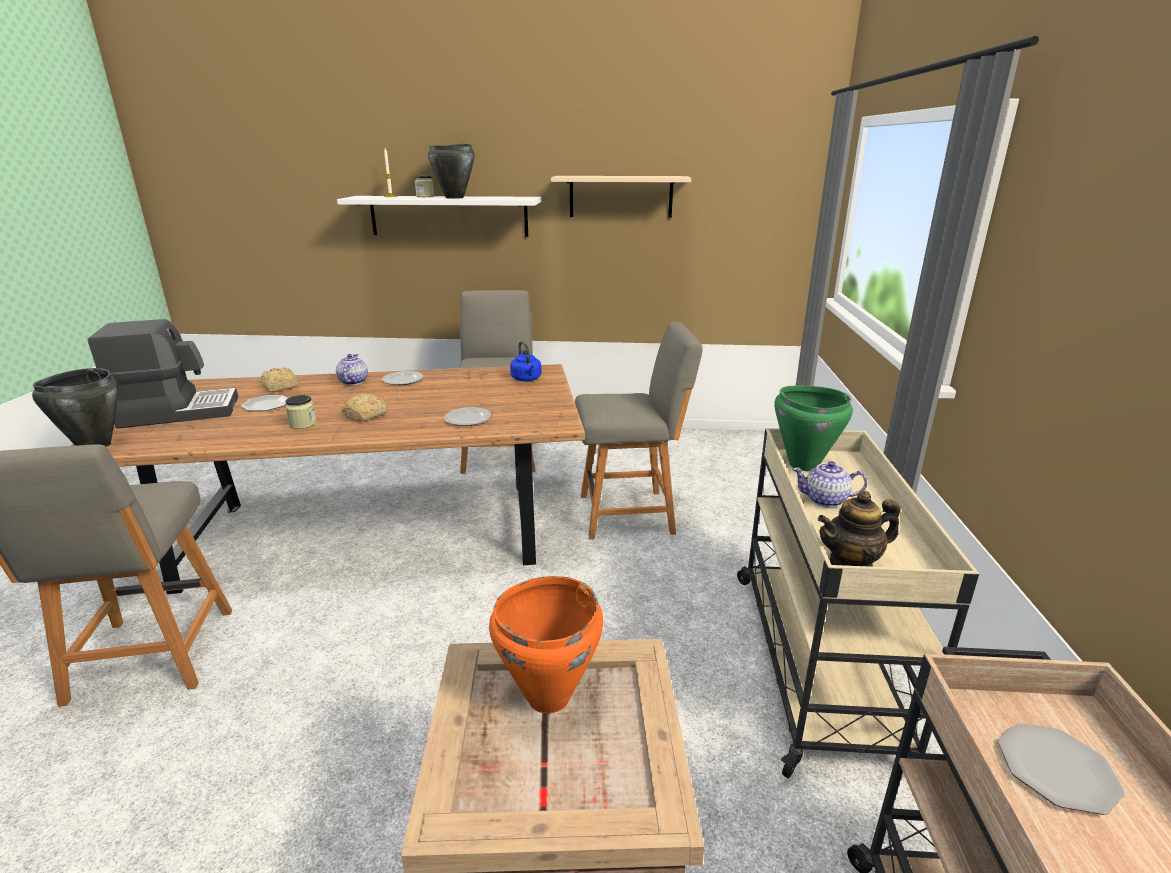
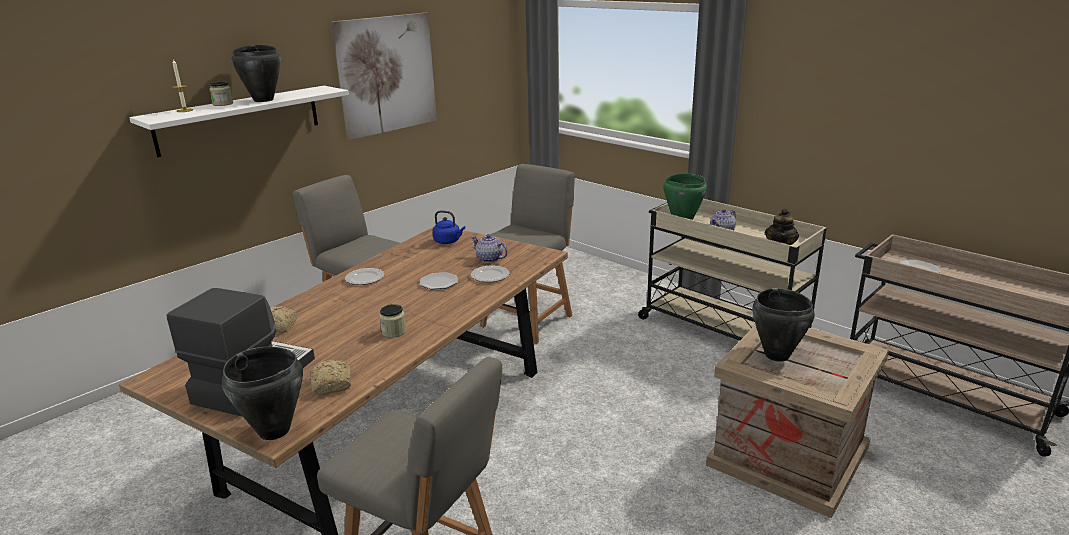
camera: 50 degrees left, 0 degrees up
(266, 405) = (316, 339): plate -> plate (439, 282)
(353, 382) = (328, 296): teapot -> teapot (489, 259)
(364, 416) = (418, 307): bread -> bread (331, 385)
(547, 697) = (776, 355): orange cooking pot -> black cooking pot
(620, 196) = (387, 74): beige shelf -> picture

